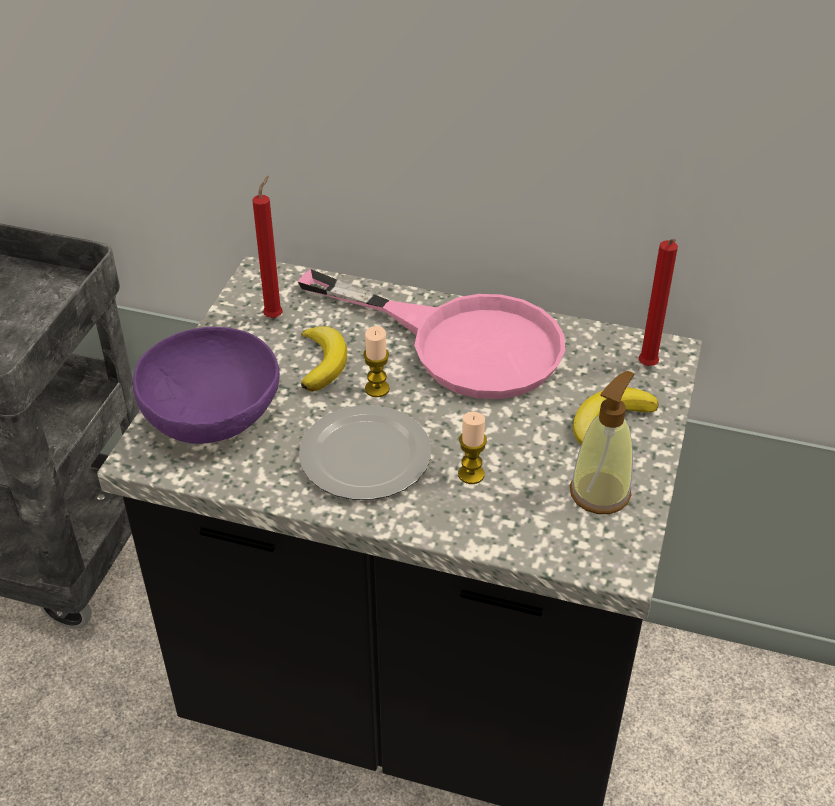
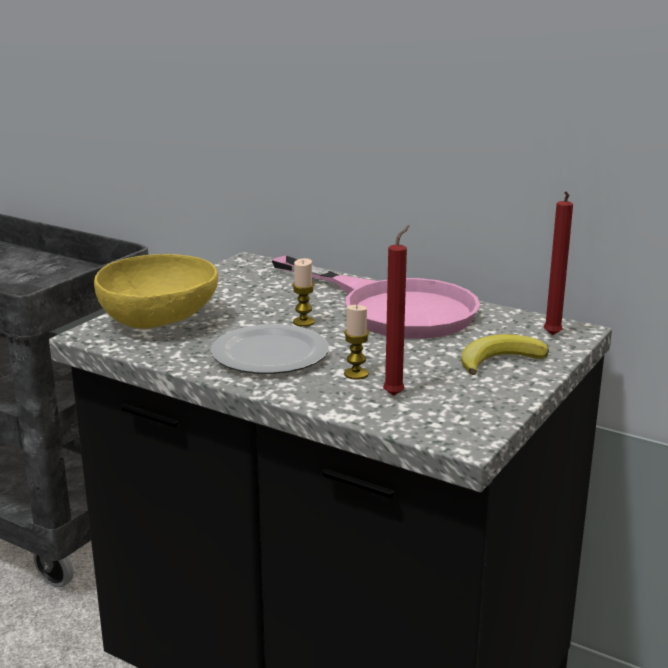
camera: 15 degrees right, 20 degrees down
(214, 417) = (160, 321): purple bowl -> yellow bowl
(275, 316) = (245, 280): red candle -> red candle (396, 394)
(323, 362) = (268, 305): banana -> none
(600, 492) = (469, 397): soap dispenser -> none

